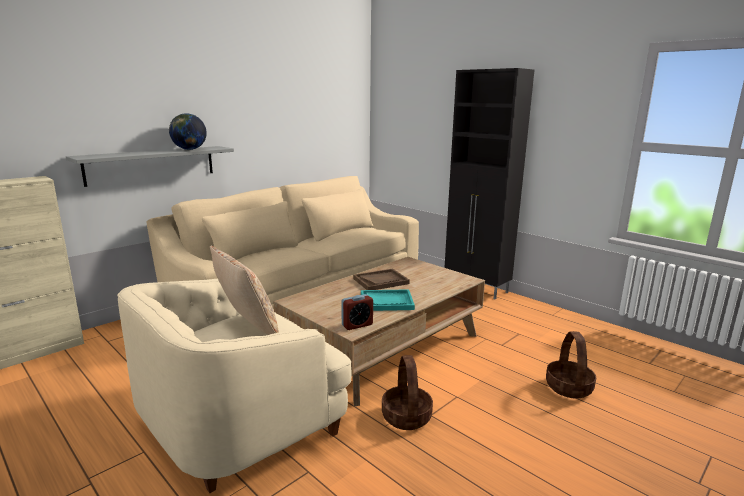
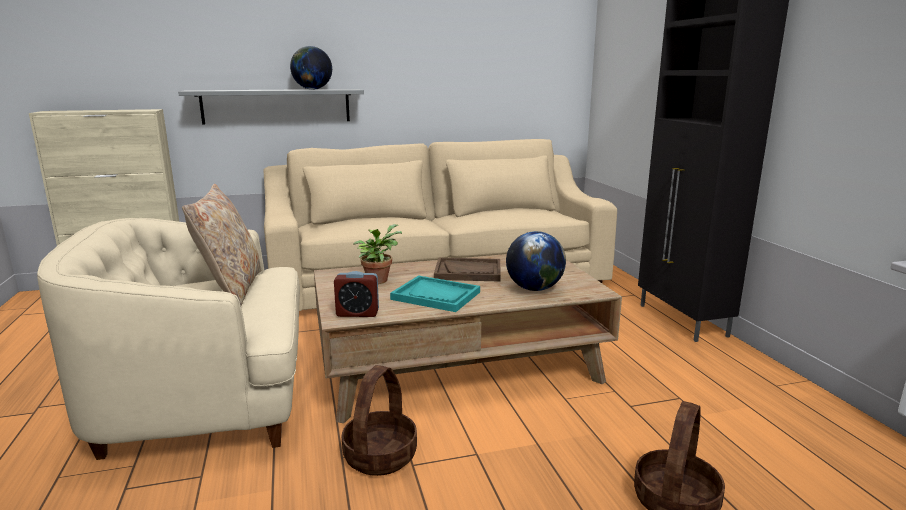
camera: 30 degrees right, 0 degrees up
(332, 298) = (378, 279): none -> potted plant
(435, 285) = (534, 289): none -> globe

